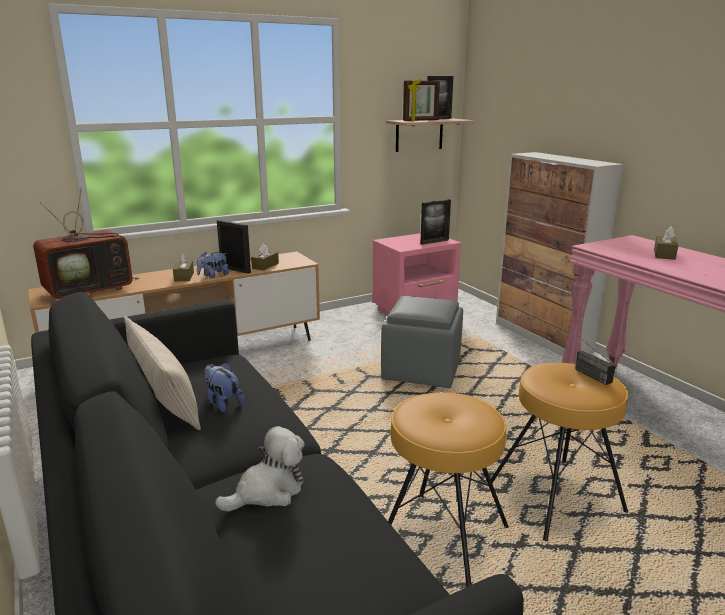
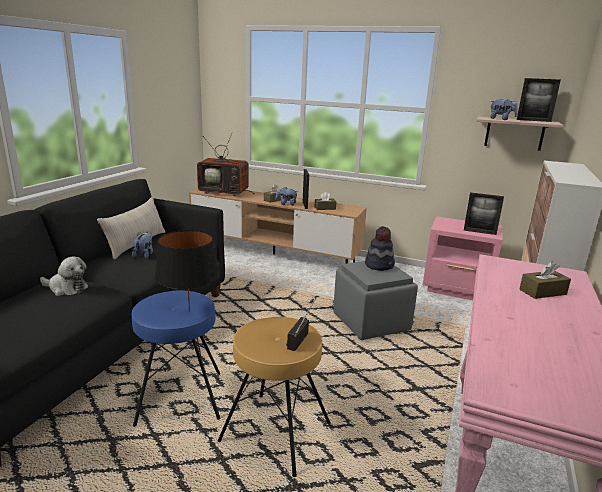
camera: 50 degrees right, 0 degrees up
(421, 121) = (501, 119): picture frame -> plush toy
(421, 301) = (379, 265): none -> hat
(441, 543) = (180, 397): brown stool -> blue stool
(476, 410) = (189, 311): none -> black table lamp

